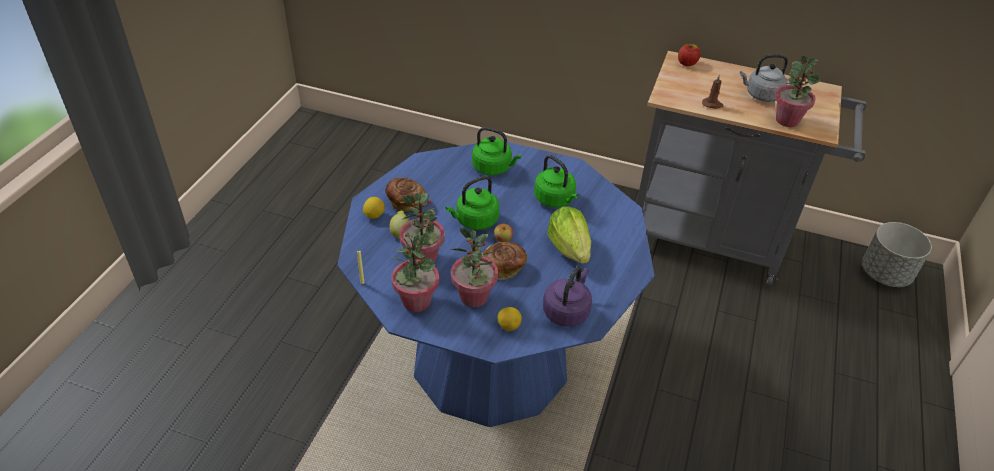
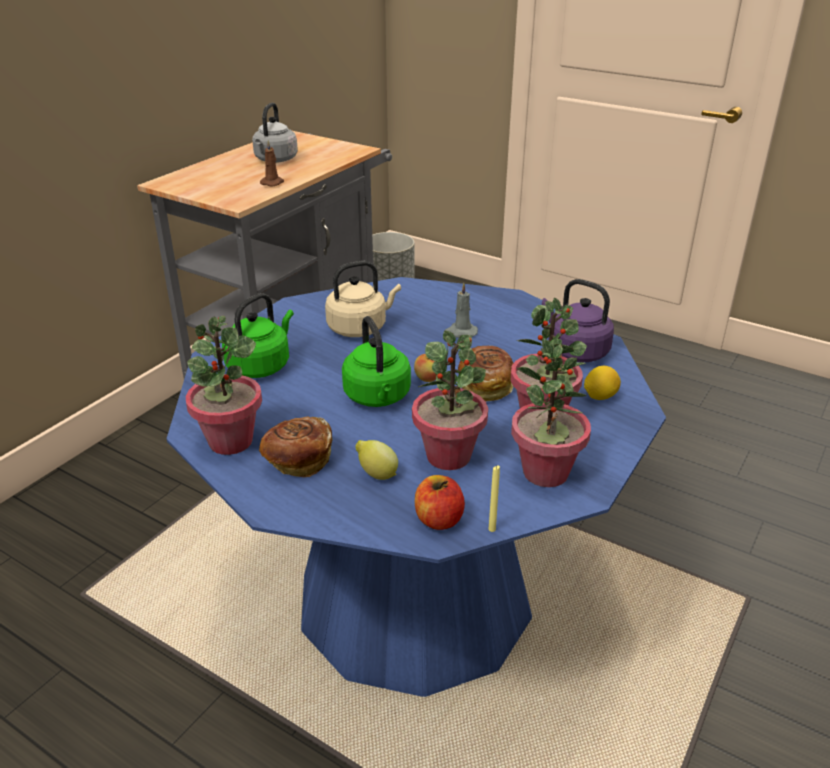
camera: 75 degrees left, 10 degrees down
(374, 215) = (319, 501): lemon -> none
(555, 200) = (360, 328): green kettle -> beige kettle
(569, 248) = (460, 332): lettuce -> grey candle
(687, 63) = (177, 180): apple -> apple (438, 519)
(787, 120) = (328, 158): potted plant -> potted plant (230, 441)

